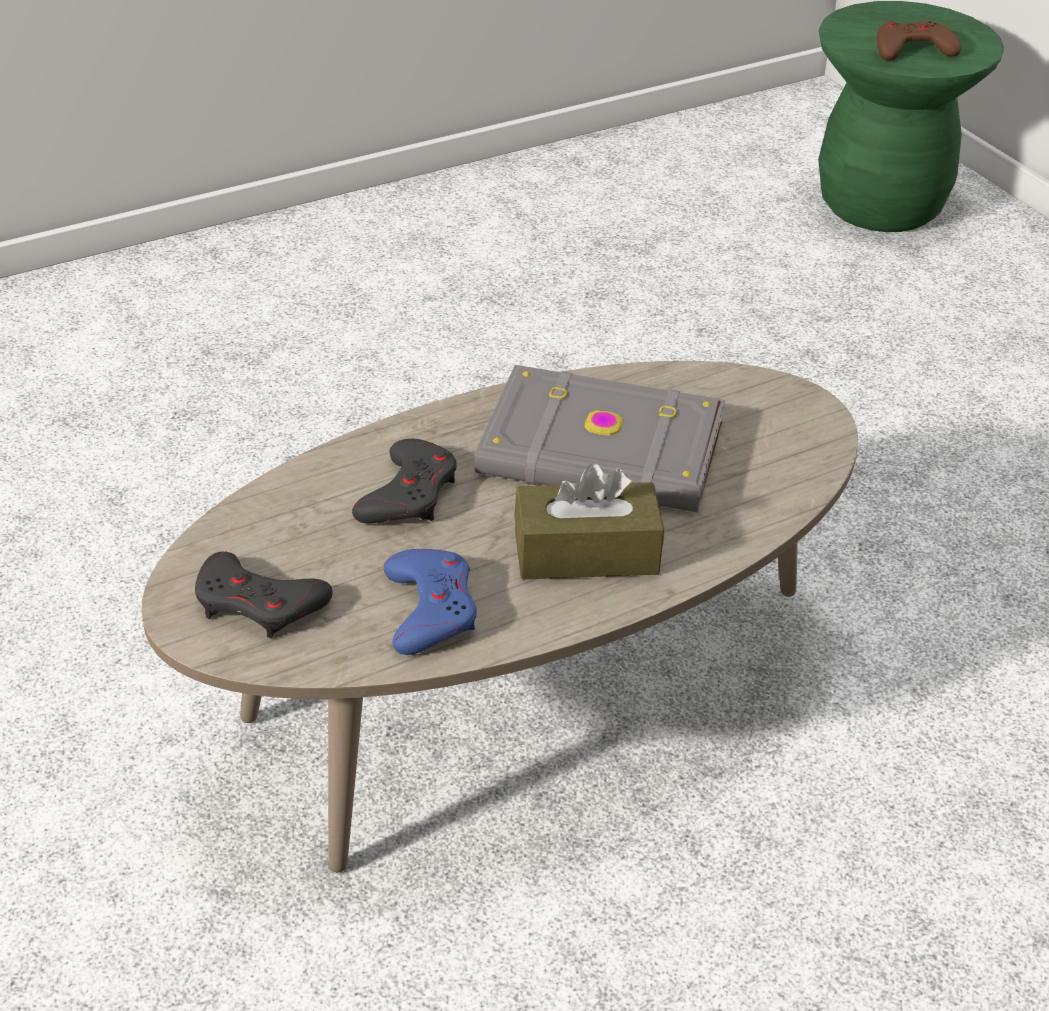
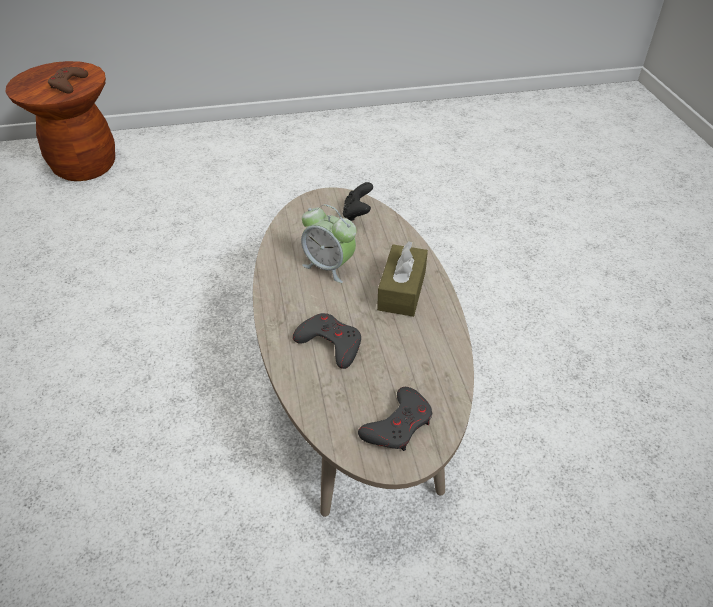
camera: 70 degrees left, 5 degrees up
(430, 609) = (424, 354): blue game controller -> none
(602, 452) = (329, 266): grey book -> alarm clock
(781, 455) = (357, 214): none -> black game controller
(880, 205) = (85, 166): green stool -> brown stool

